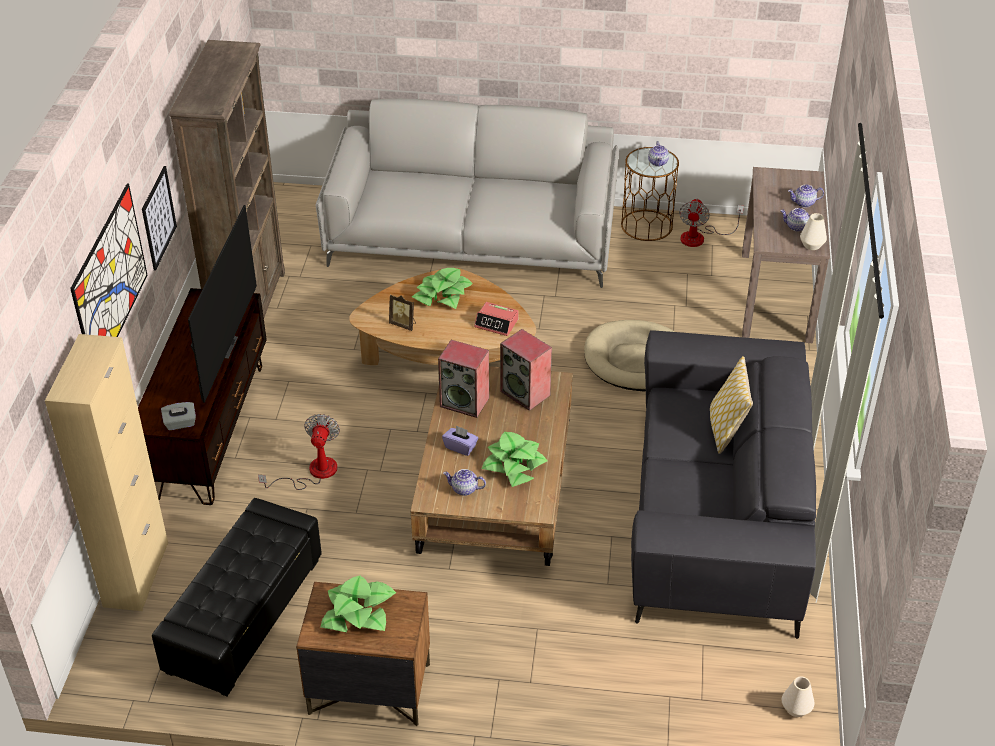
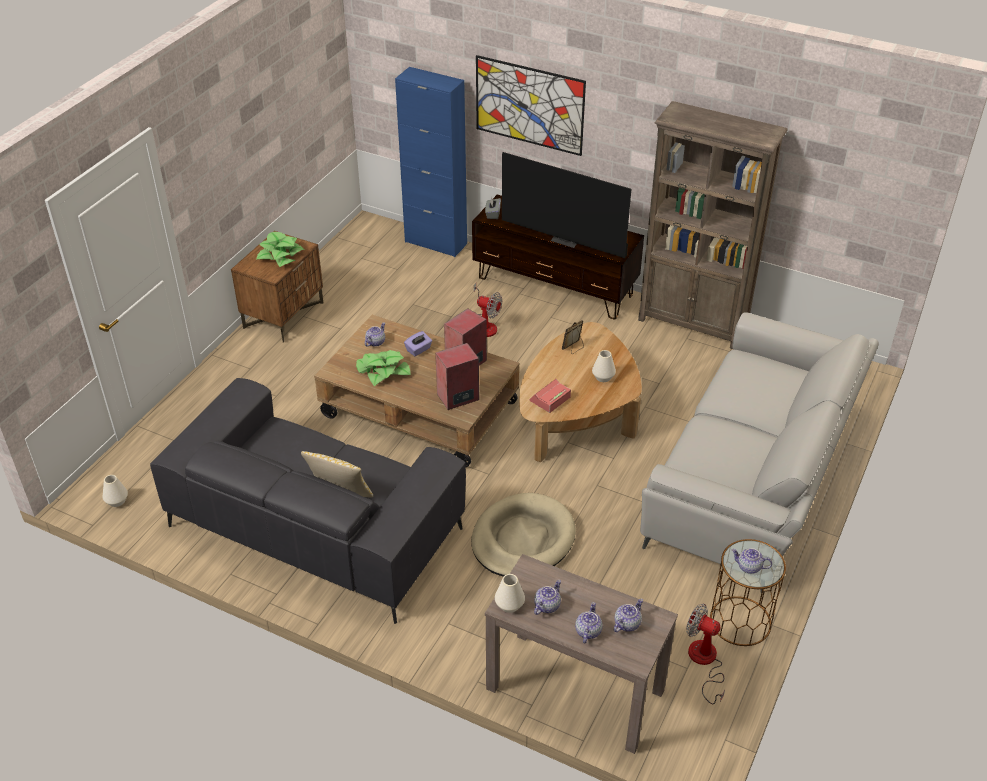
camera: 110 degrees right, 0 degrees up
(136, 574) = (436, 243): beige cabinet -> blue cabinet
(158, 218) = (624, 148): picture -> none
(245, 615) = (375, 278): black ottoman -> none
(442, 295) = (603, 377): potted plant -> white vase
(781, 187) = (627, 623): none -> teapot

